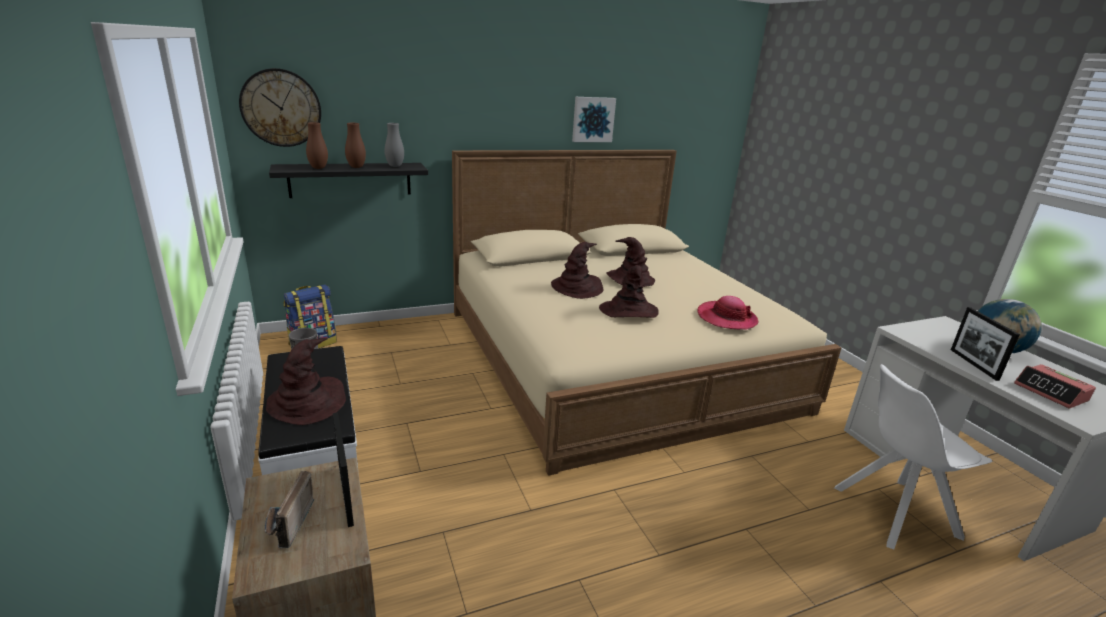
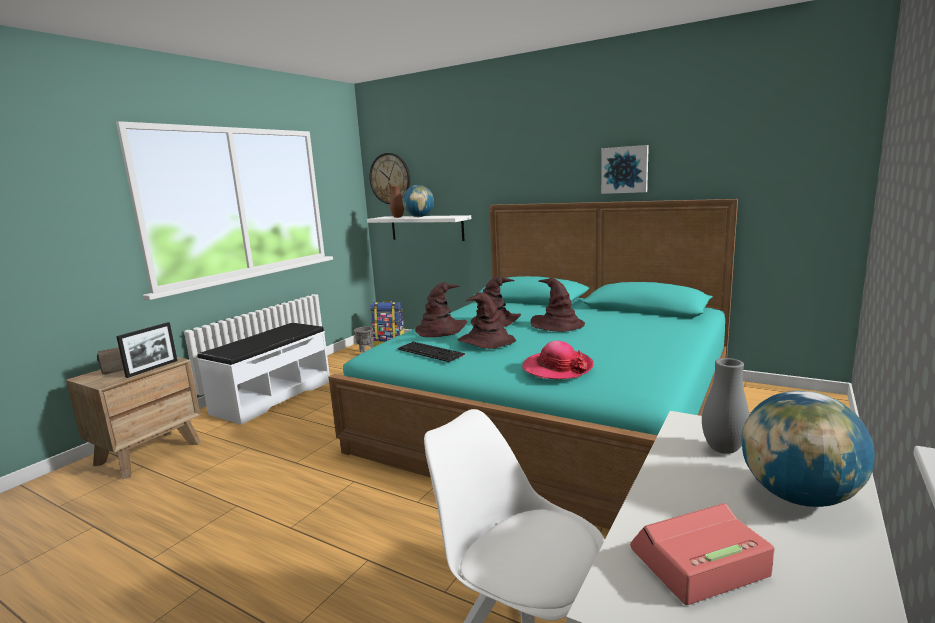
camera: 55 degrees right, 10 degrees down
(307, 402) = (250, 342): brown hat -> brown hat (441, 329)
(350, 179) = (426, 228): black shelf -> white shelf
(356, 167) = (419, 217): brown vase -> globe
(395, 166) = (444, 216): grey vase -> grey vase (723, 449)
(614, 357) = (552, 412): beige bed -> turquoise bed
(619, 335) = (431, 352): none -> keyboard
(973, 364) = (677, 484): picture frame -> none
(1051, 392) = (698, 563): alarm clock -> alarm clock turned 45 degrees clockwise

